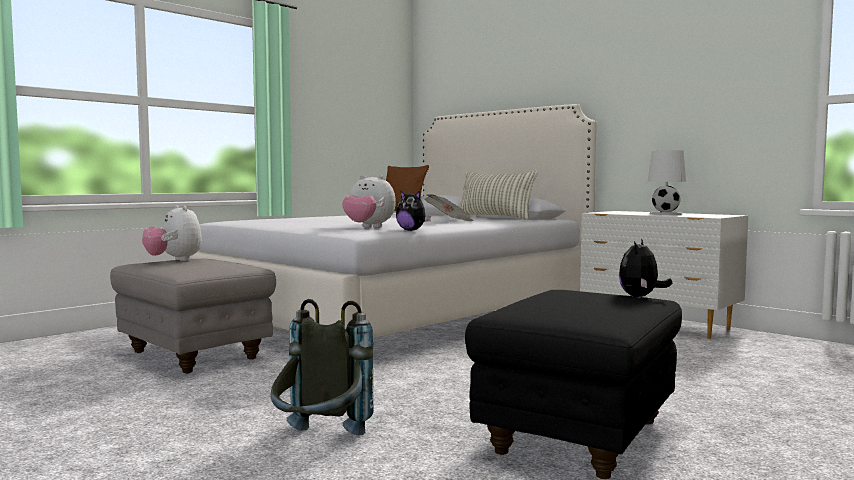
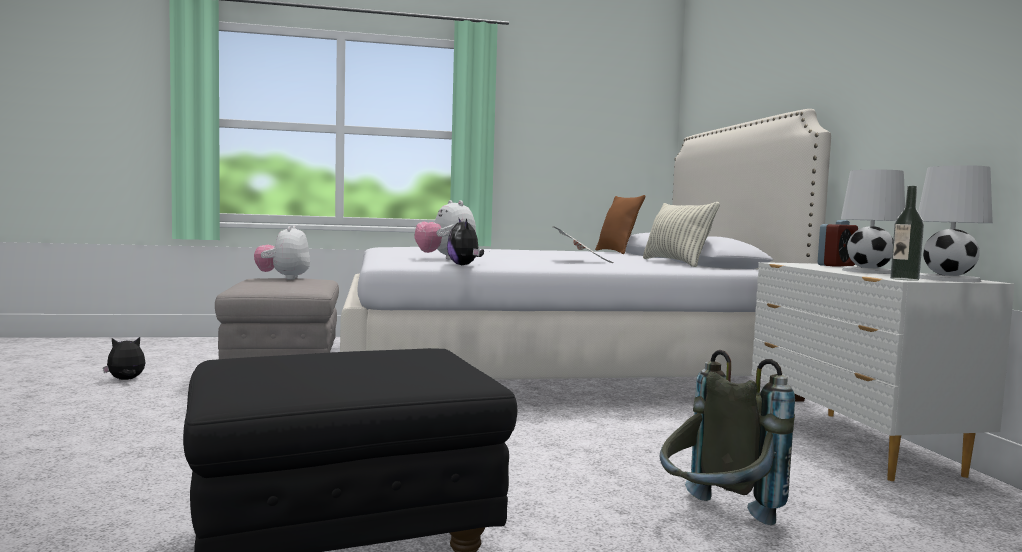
camera: 35 degrees right, 0 degrees up
(320, 443) = (146, 469): grey backpack -> grey backpack (715, 520)
(624, 212) = (836, 265): none -> alarm clock
(641, 297) = (461, 372): plush toy -> plush toy (126, 380)
(712, 217) = (904, 279): none -> bottle
(720, 215) = (948, 279): none -> white table lamp

